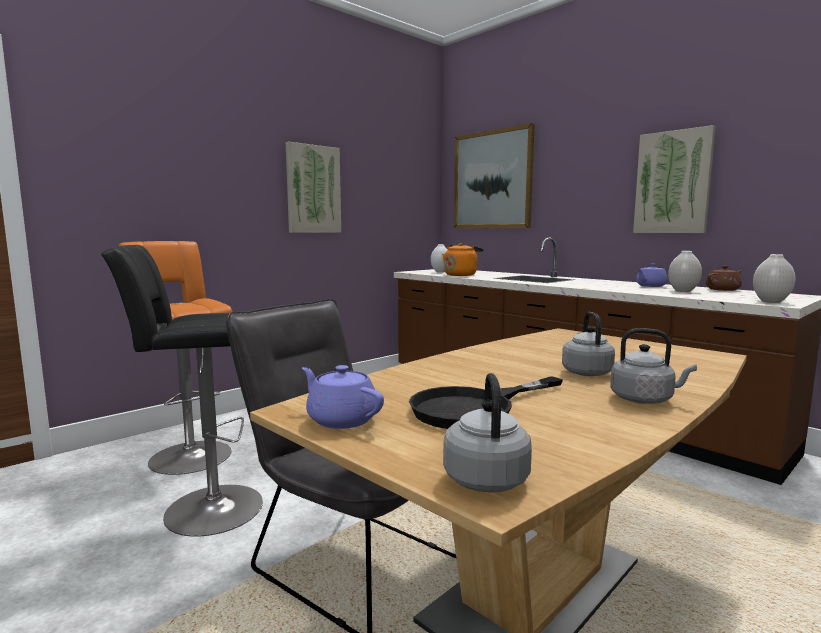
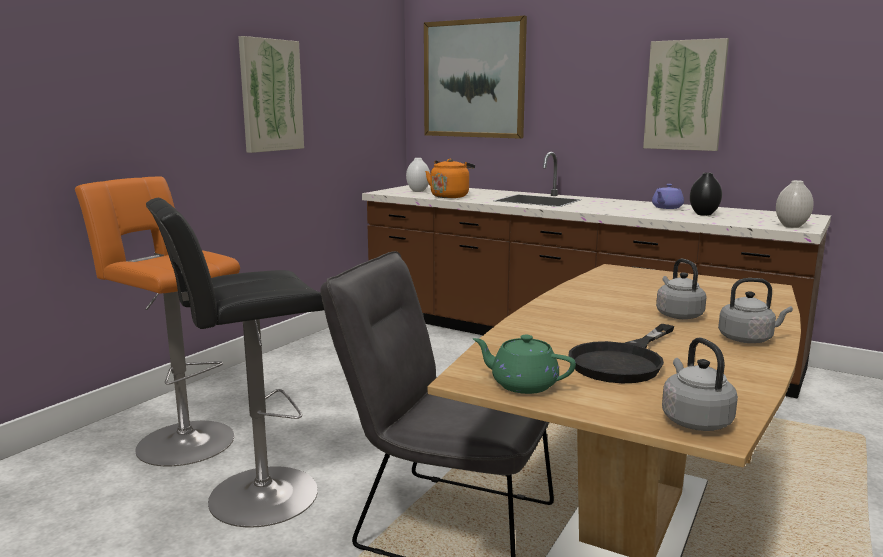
camera: 15 degrees left, 5 degrees up
(341, 419) = (522, 384): purple teapot -> green teapot
(682, 291) = (703, 214): white vase -> black vase
(723, 289) = (737, 210): brown teapot -> none

